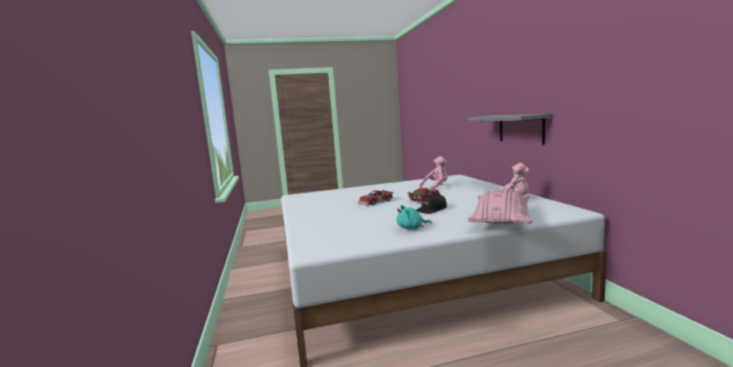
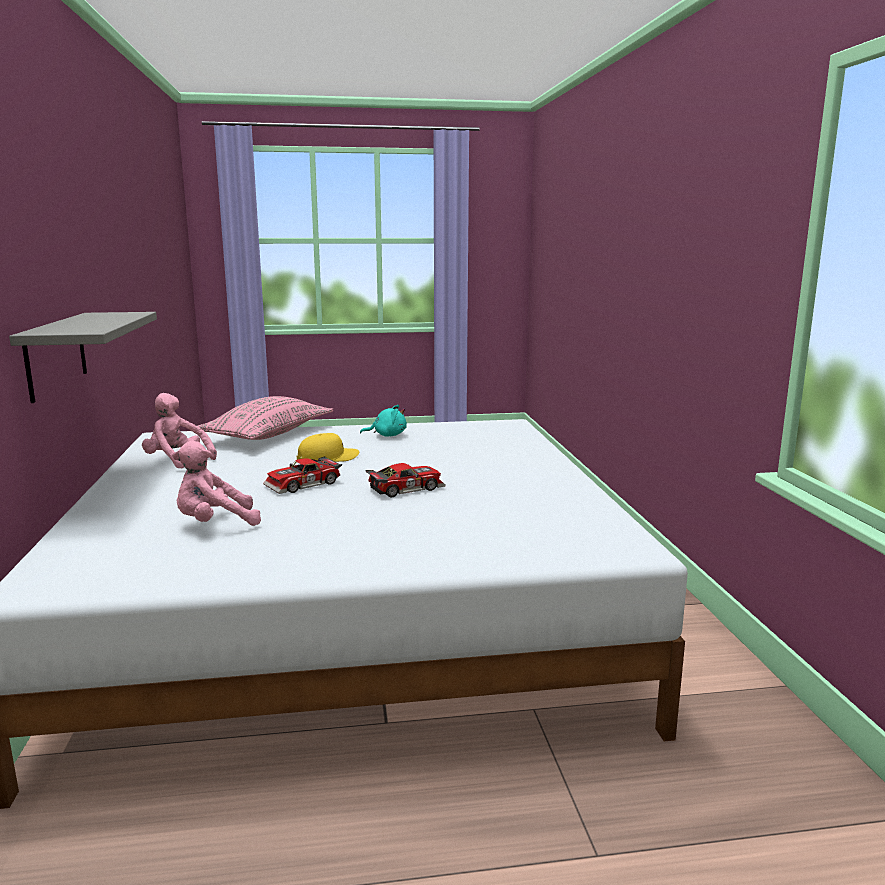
camera: 175 degrees left, 5 degrees up
(431, 210) = (328, 458): black cap -> yellow cap

